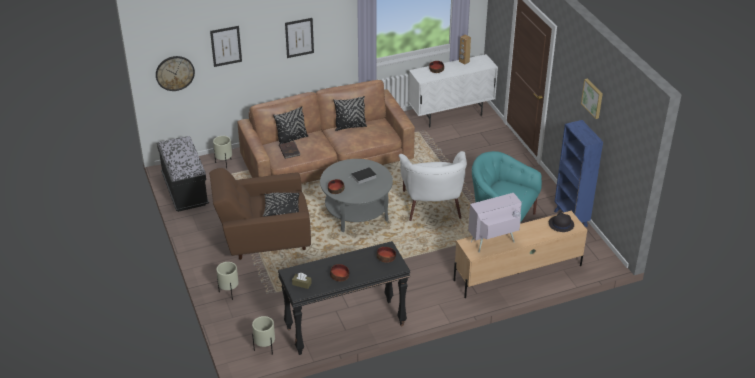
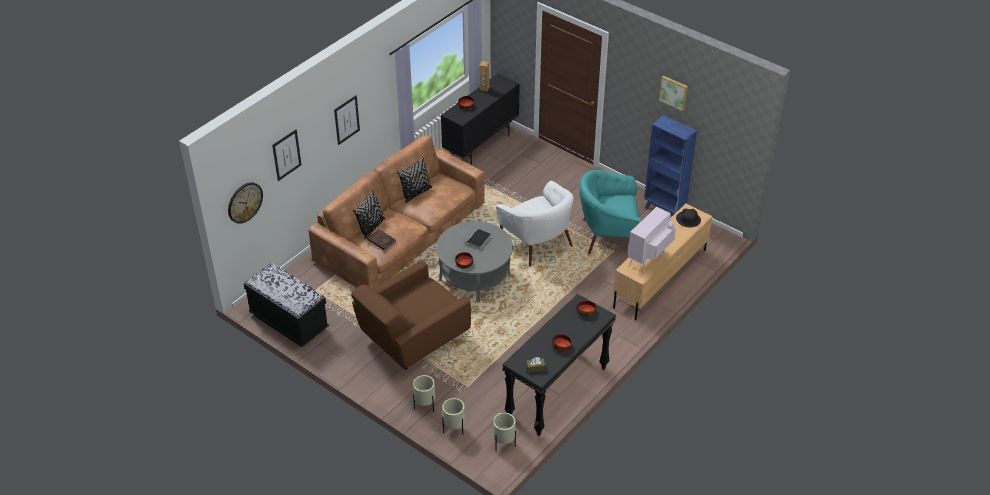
camera: 30 degrees left, 5 degrees up
(224, 163) = (304, 278): beige planter -> beige planter (454, 429)
(281, 210) = (430, 304): black pillow -> none
(451, 115) = (481, 145): white cabinet -> black cabinet

